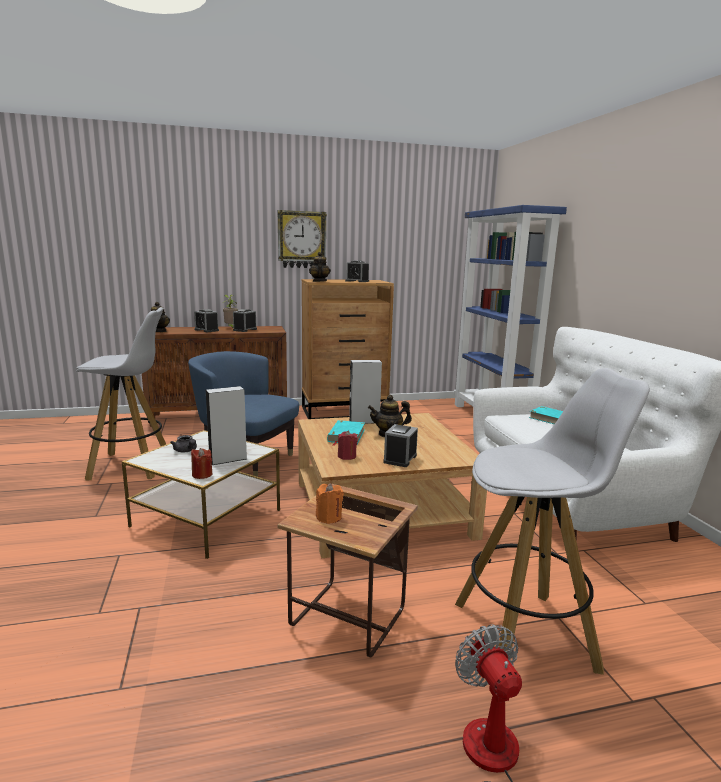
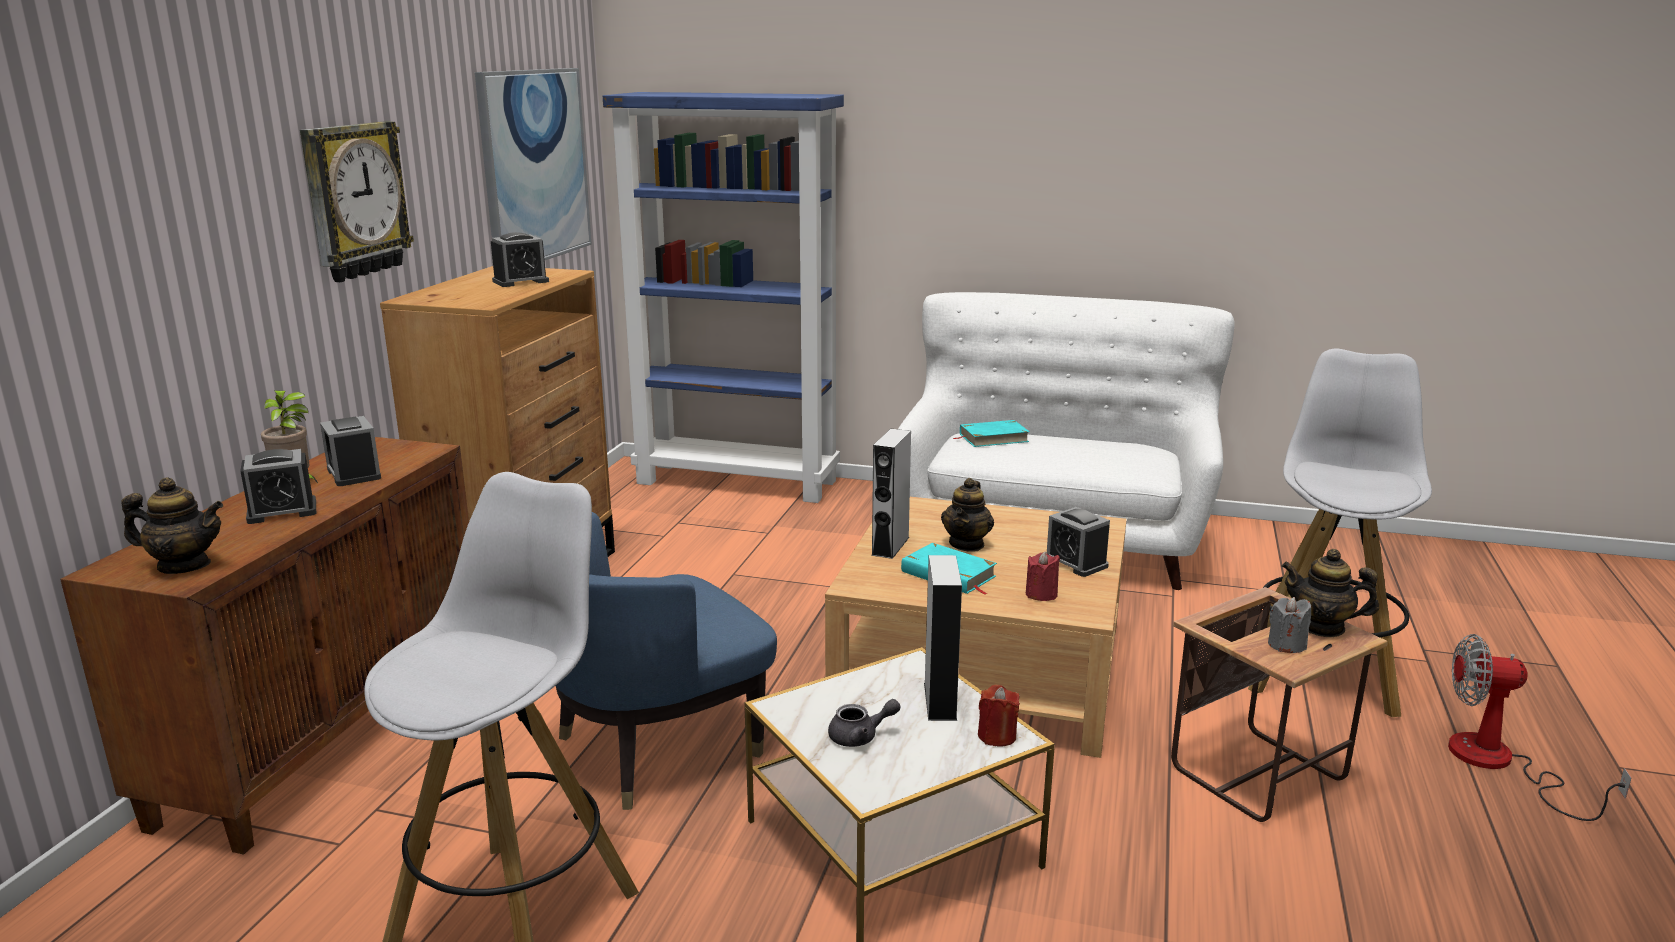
camera: 60 degrees left, 5 degrees up
(319, 281) = (488, 301): teapot -> teapot (1322, 627)
(329, 517) = (1286, 645): orange candle -> grey candle
(427, 243) = (535, 166): none -> picture

